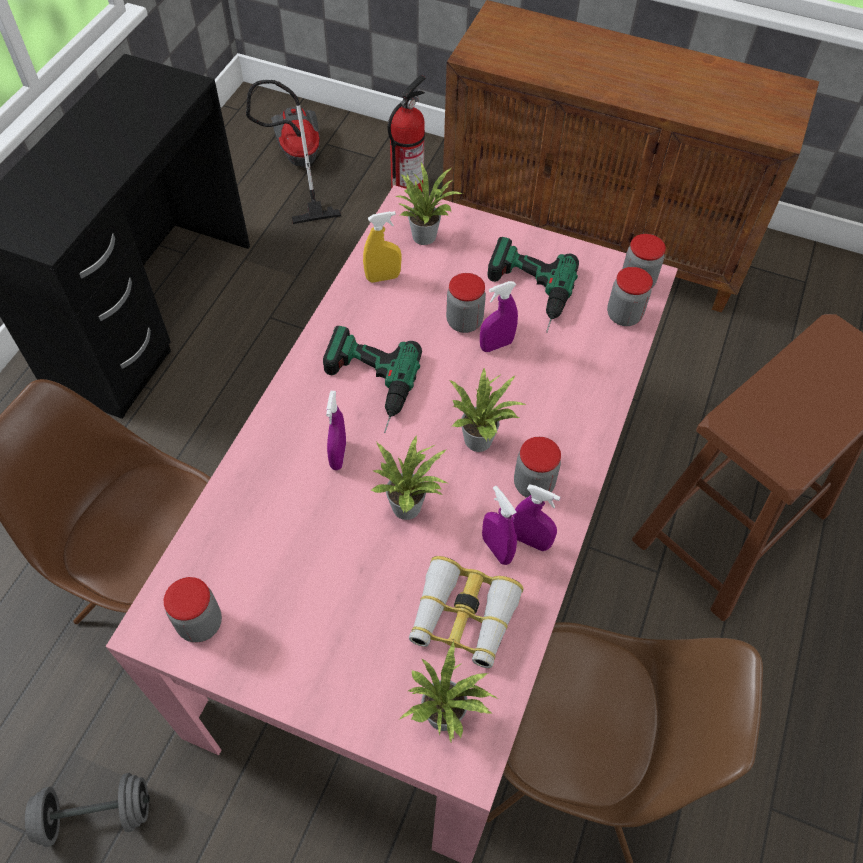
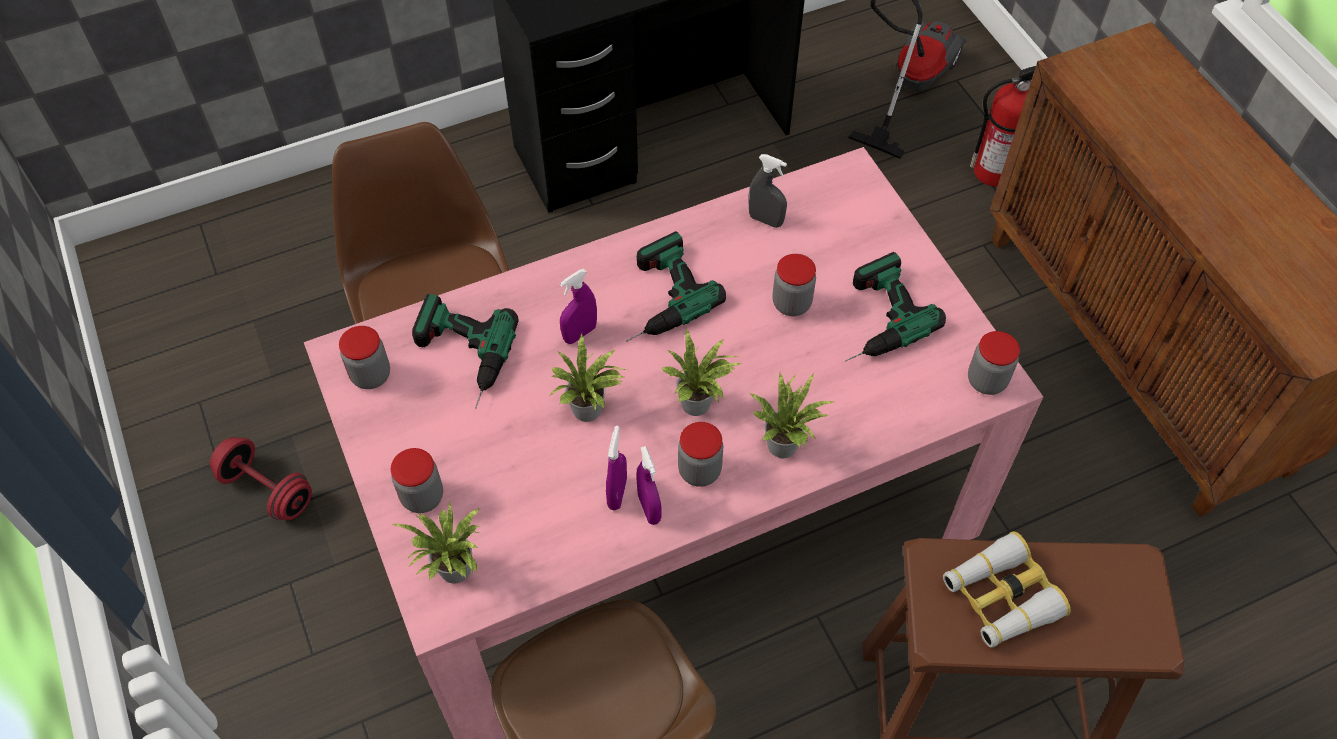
camera: 45 degrees right, 0 degrees up
(96, 814) = (267, 490): grey dumbbell -> red dumbbell
(263, 550) = (459, 359): none -> power drill
(383, 277) = (765, 220): yellow spray bottle -> grey spray bottle
(424, 234) = (842, 207): potted plant -> potted plant (785, 443)
(463, 618) = (539, 519): binoculars -> binoculars (1000, 597)
(496, 345) = (796, 342): purple spray bottle -> none
(624, 315) = (939, 399): jar -> jar (422, 497)

